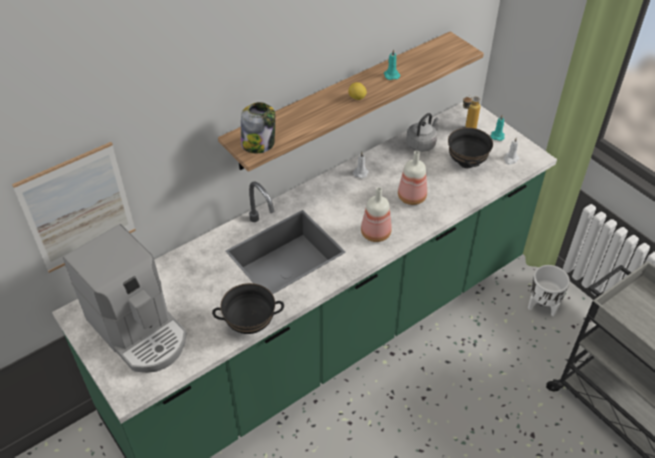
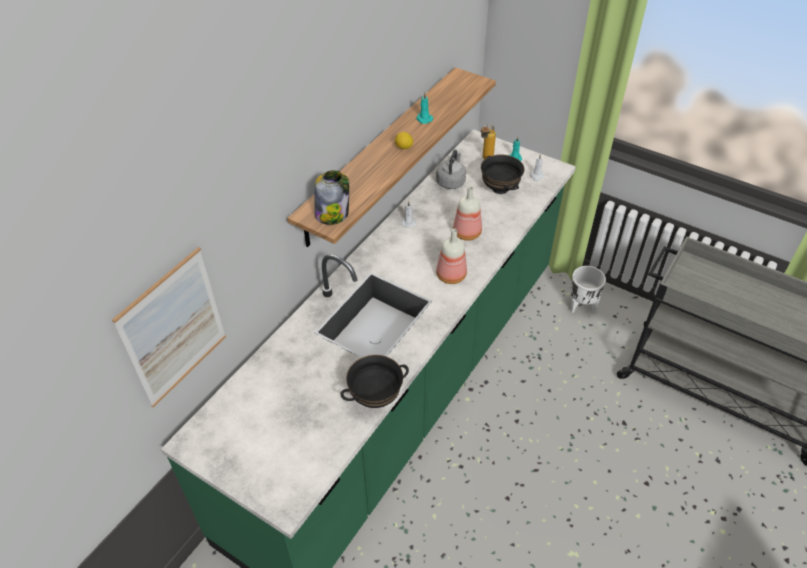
camera: 20 degrees left, 0 degrees up
(139, 331) = (266, 439): coffee machine -> none

